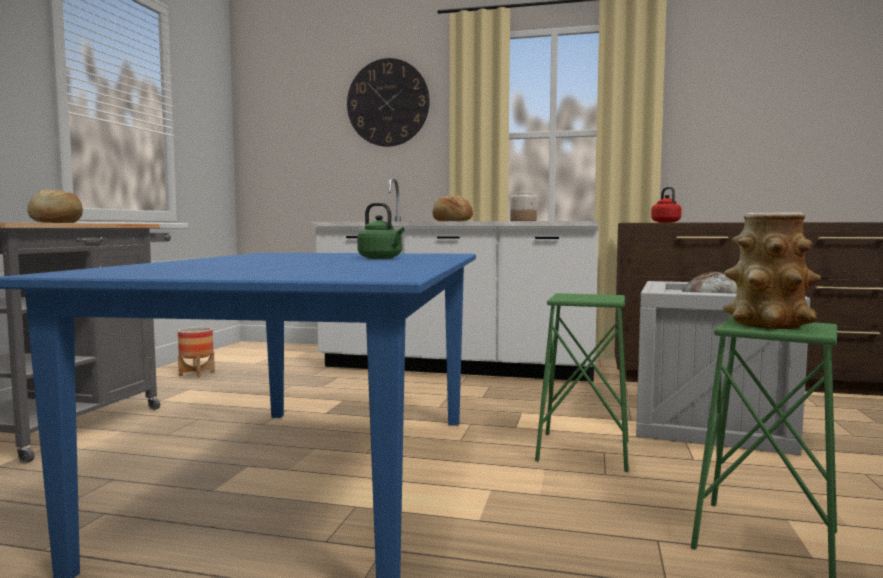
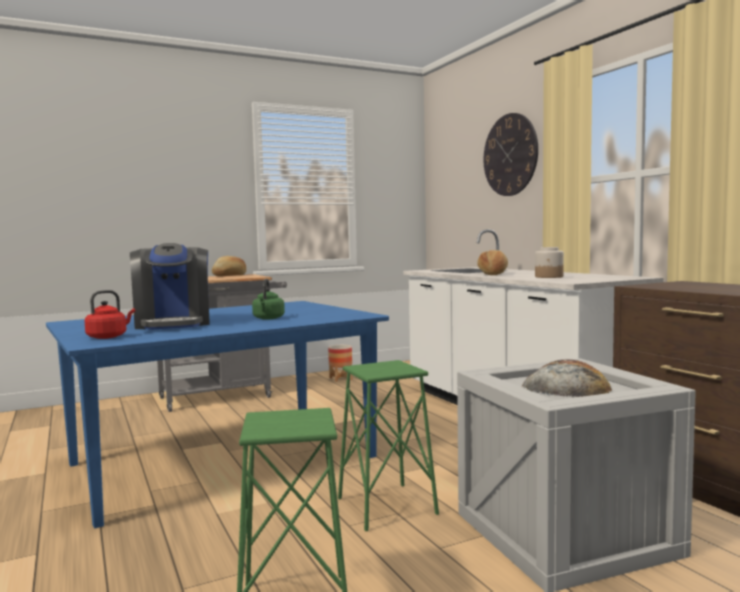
camera: 50 degrees right, 0 degrees up
(305, 265) = (173, 324): none -> coffee machine
(664, 222) = (690, 286): red kettle -> red kettle (109, 337)
(768, 324) = (290, 419): vase -> none

